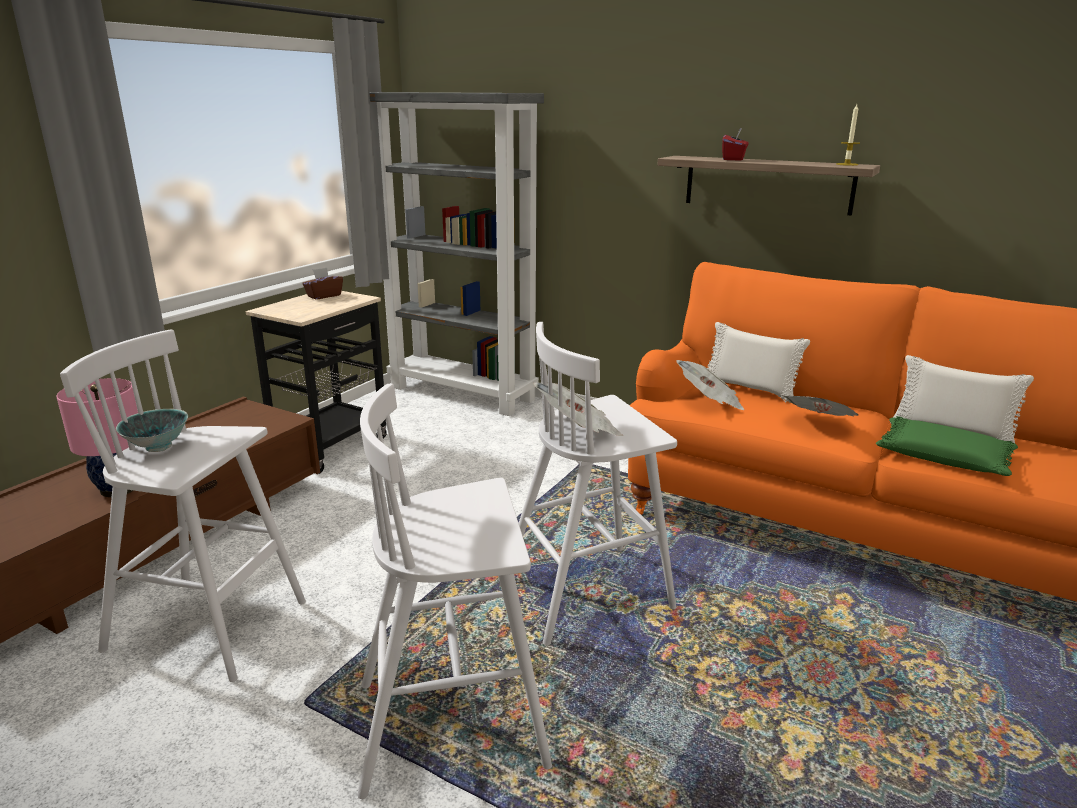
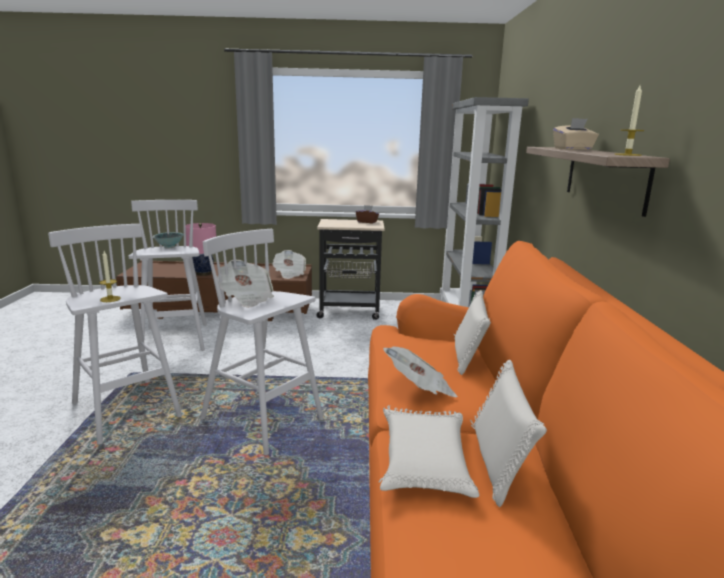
camera: 60 degrees right, 5 degrees down
(493, 525) = (110, 299): none -> candle
(709, 402) = (411, 344): newspaper -> newspaper (289, 273)
(733, 159) = (573, 149): red tissue box -> beige tissue box
(943, 454) = (424, 457): green pillow -> white pillow

